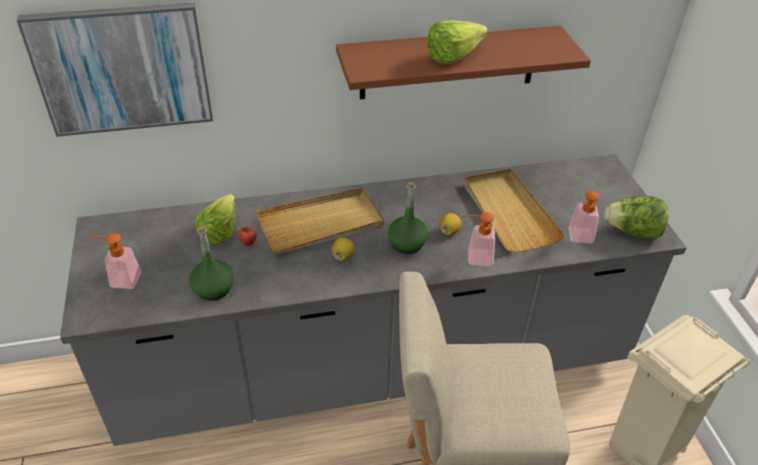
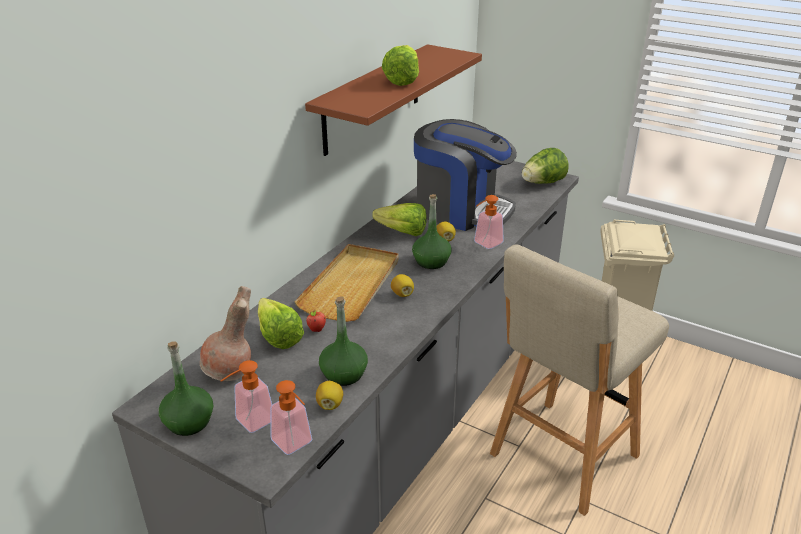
camera: 45 degrees left, 10 degrees down
(97, 253) = (188, 422): none -> green bottle
(123, 69) = (144, 190): picture -> none
(161, 236) = (230, 372): none -> brown vase
(174, 304) = (330, 404): none -> lemon
(425, 200) = (398, 231): none -> lettuce
(508, 212) = (461, 210): beige tray -> coffee machine
(581, 239) = (524, 201): soap dispenser -> soap dispenser (295, 445)

